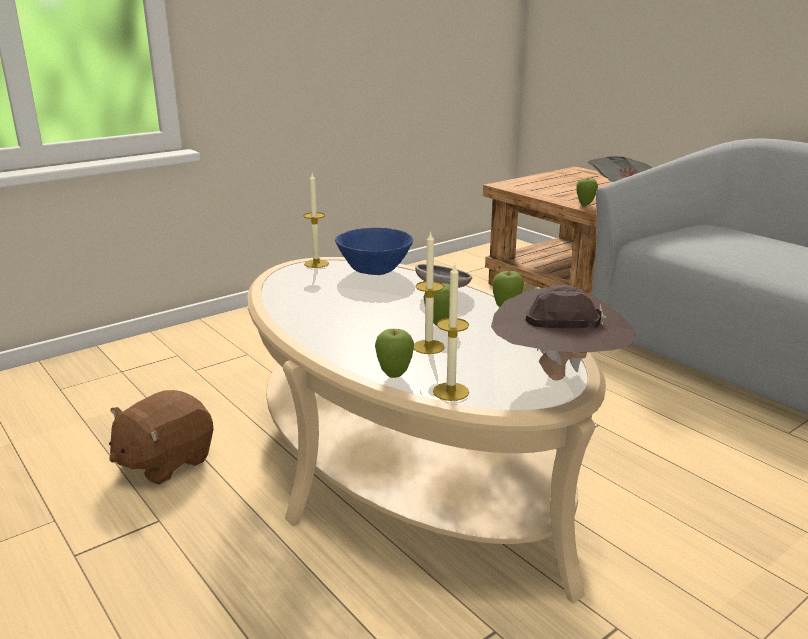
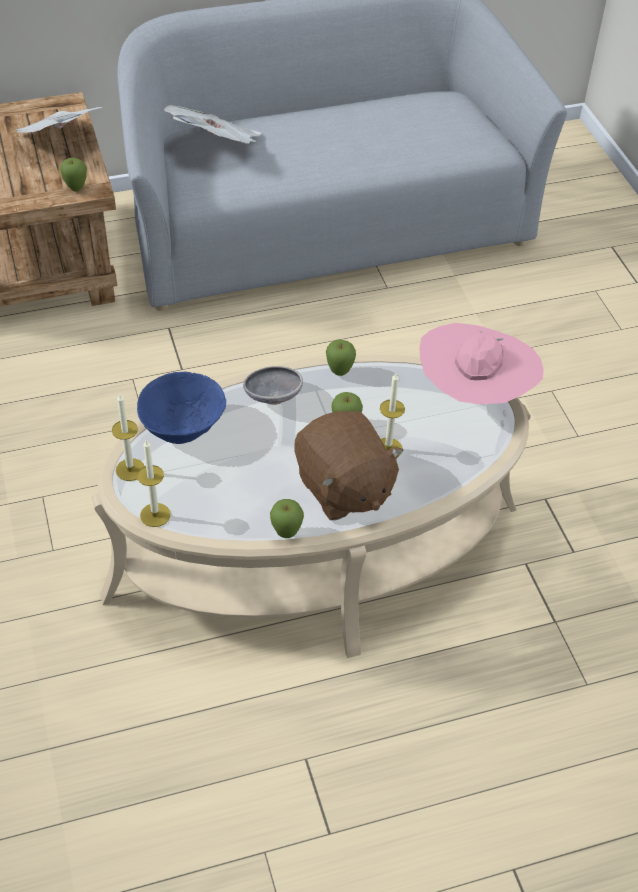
camera: 70 degrees left, 25 degrees up
(165, 461) = (203, 743): brown plush toy -> brown plush toy (343, 488)
(394, 376) = (433, 486): apple -> apple (286, 533)
(451, 391) = (472, 462): candle -> candle (155, 515)
(556, 376) = (474, 395): brown hat -> pink hat
(723, 236) = (217, 146): none -> newspaper

